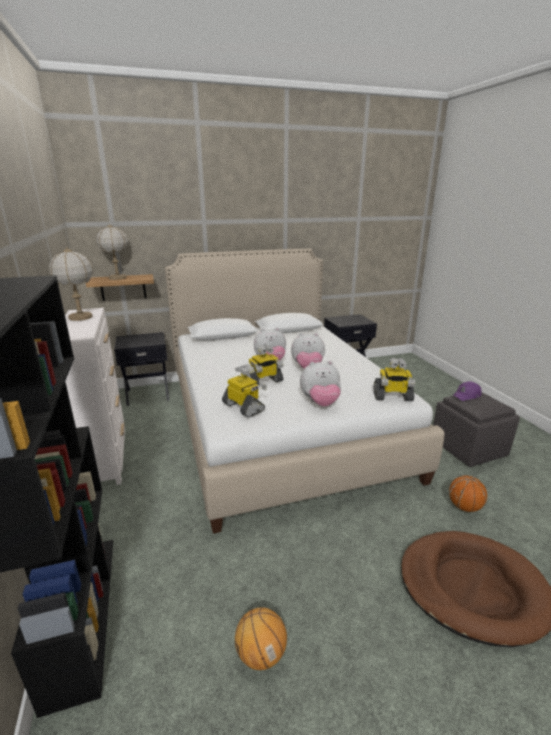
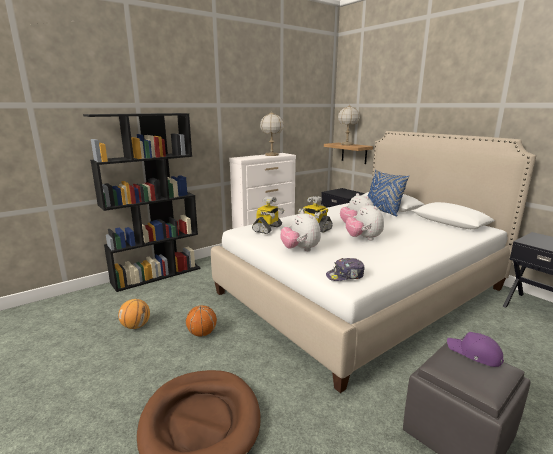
camera: 70 degrees right, 5 degrees down
(236, 342) = (382, 211): none -> blue pillow
(392, 396) = (345, 276): toy robot -> cap
(464, 507) = (317, 423): basketball -> basketball (202, 333)

